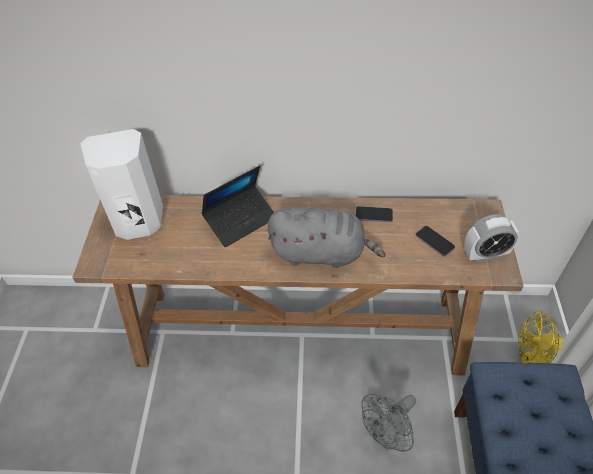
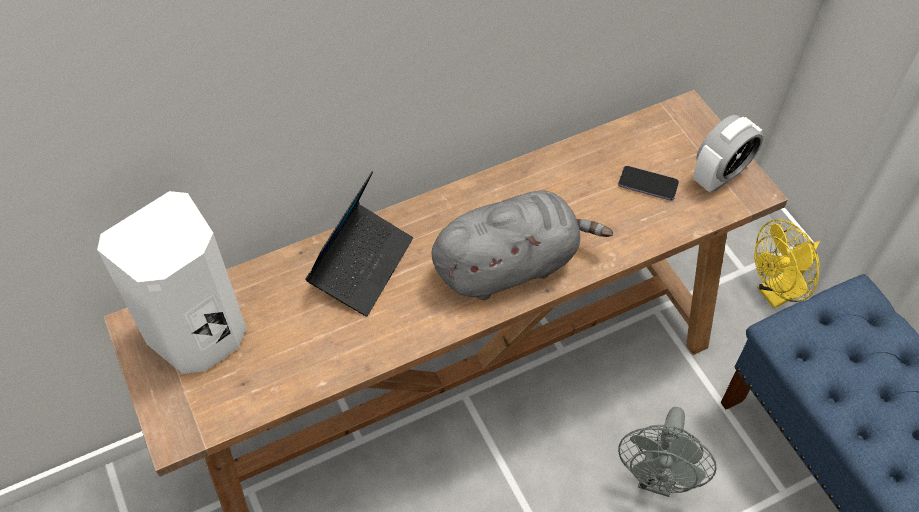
camera: 30 degrees left, 5 degrees up
(374, 215) = (546, 178): phone -> none

